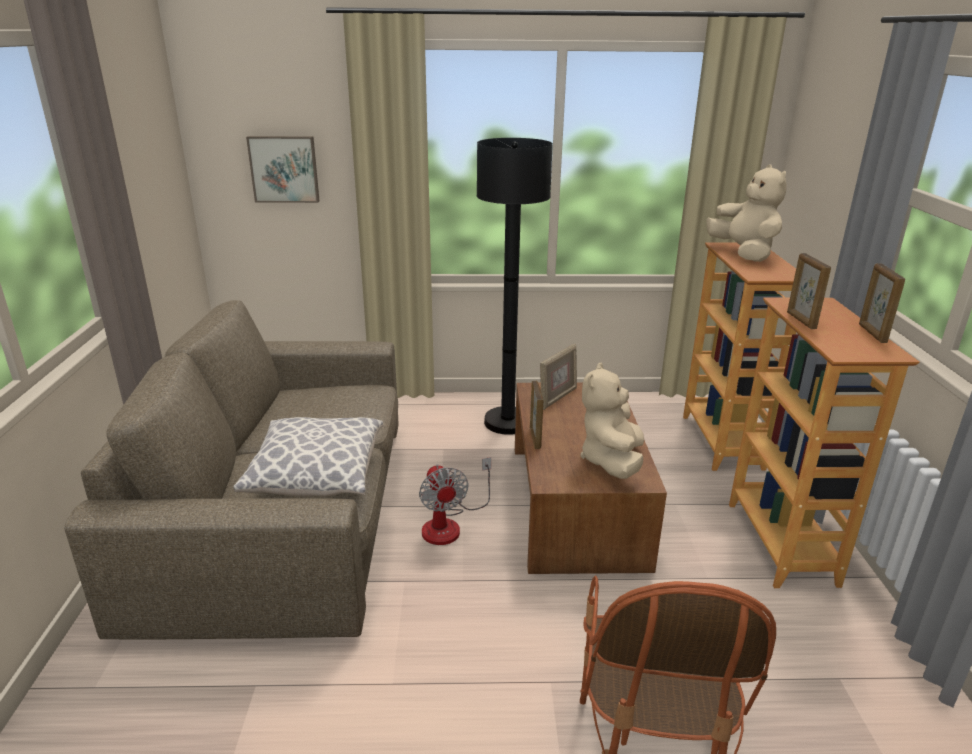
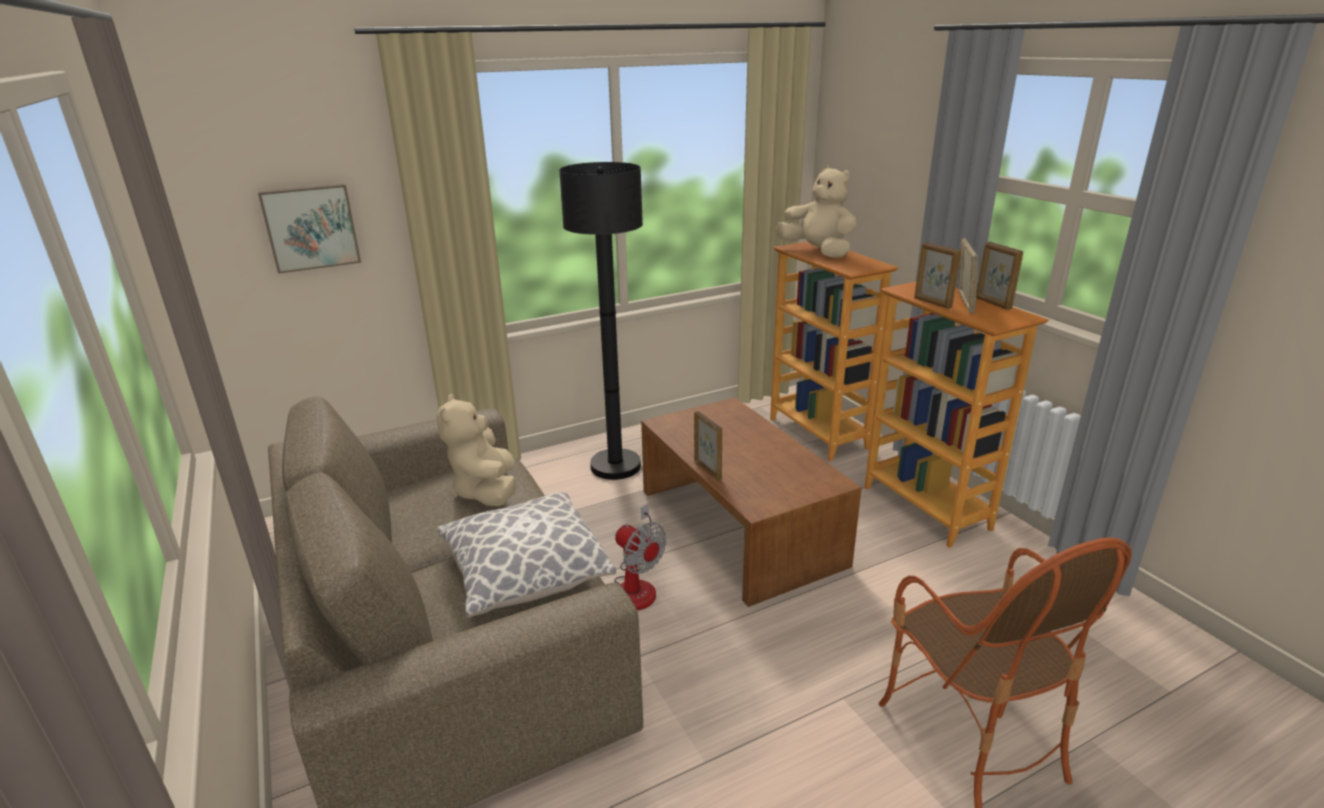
camera: 25 degrees left, 0 degrees up
(557, 398) = (693, 426): picture frame -> picture frame (963, 302)
(611, 461) = (793, 472): beige plush toy -> beige plush toy (486, 491)

